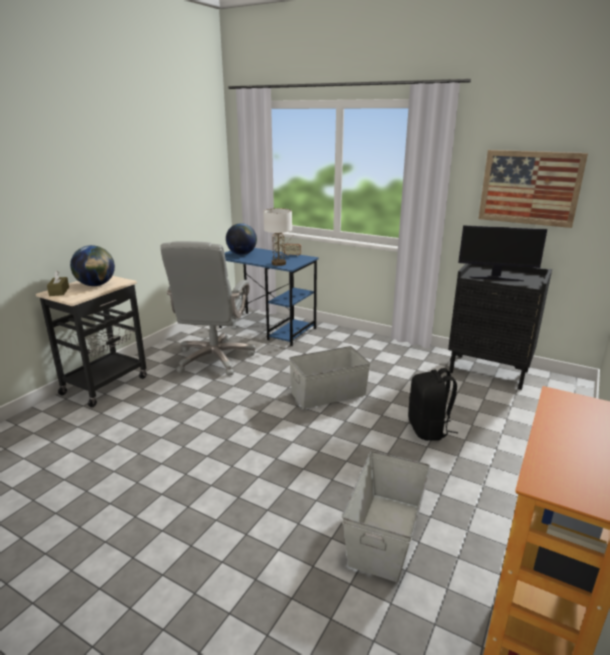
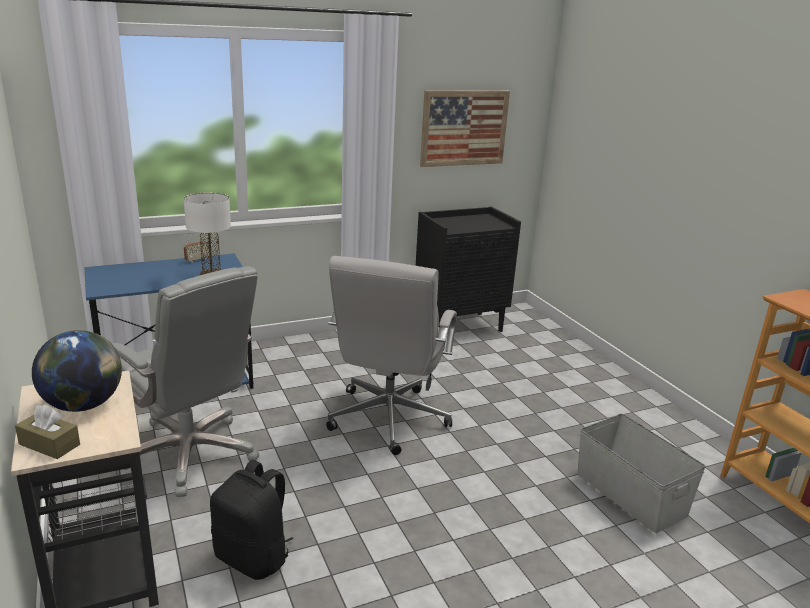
camera: 55 degrees left, 0 degrees up
(242, 254) = (121, 279): globe -> none
(328, 393) = (389, 417): grey storage box -> grey office chair
(428, 429) = (512, 399): black backpack -> black backpack (254, 557)
(496, 278) = (469, 227): monitor -> none

